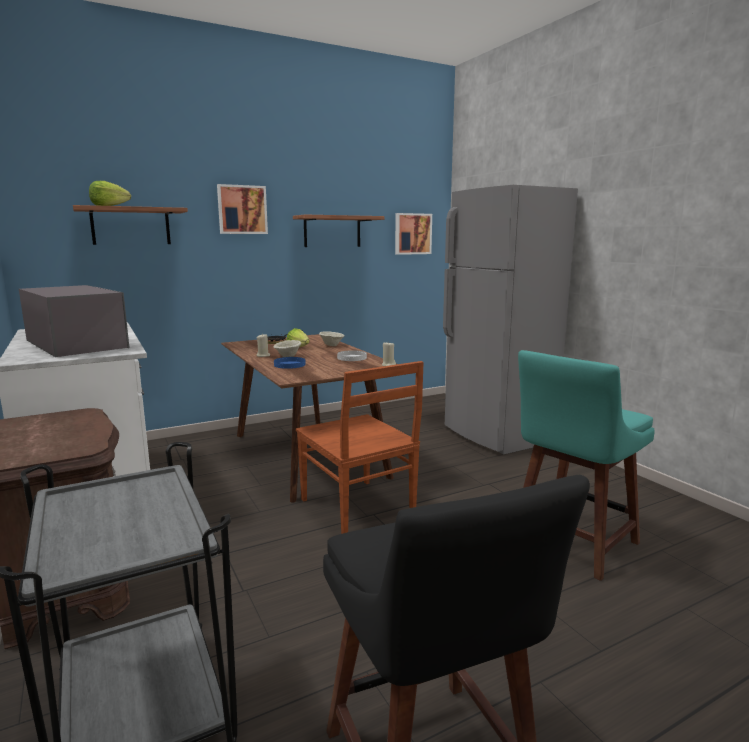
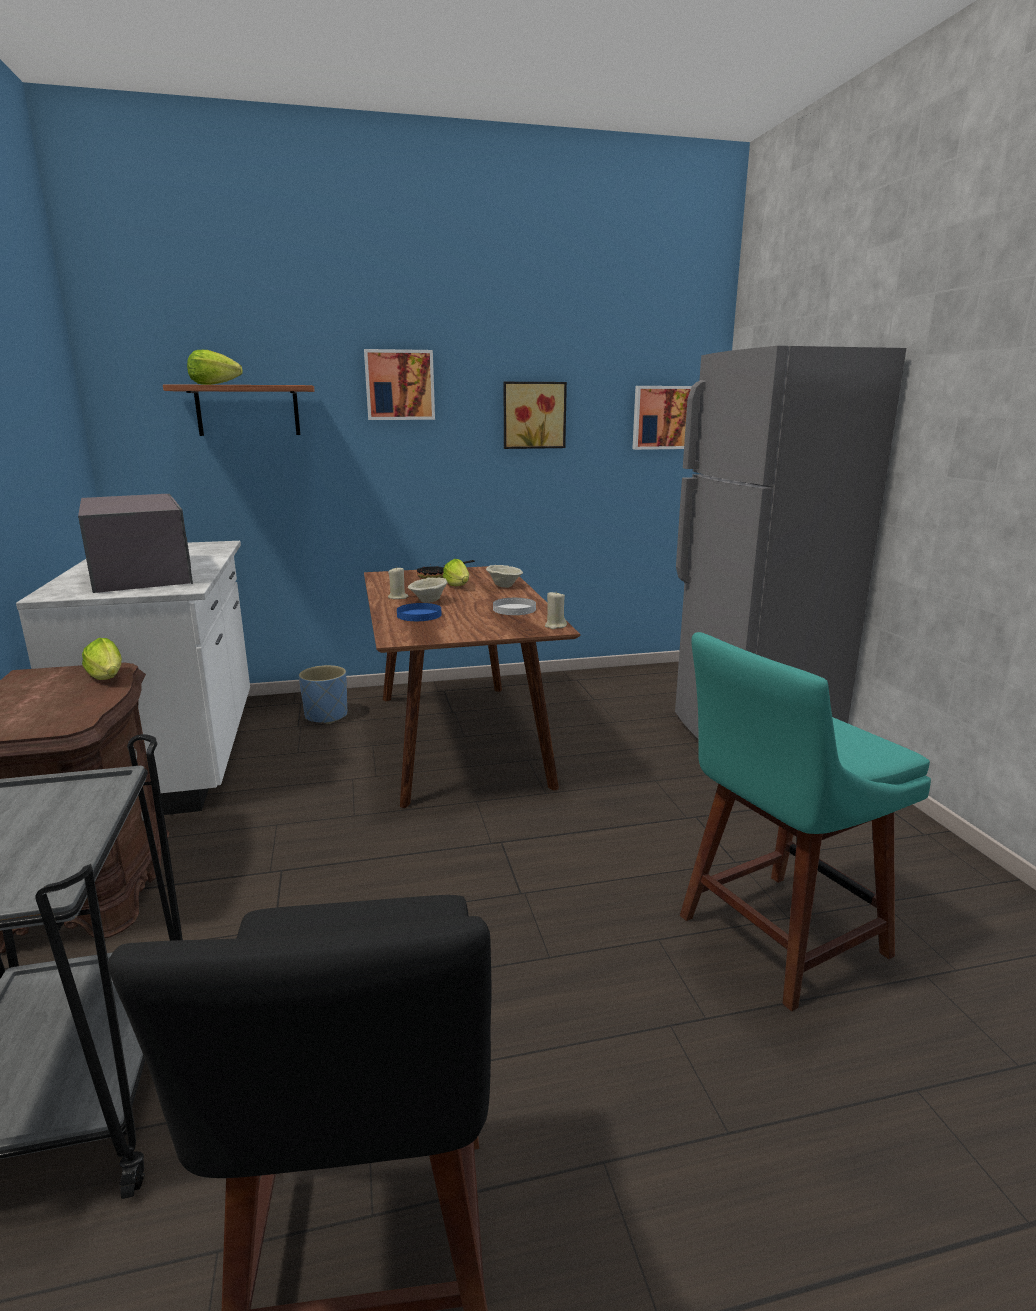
camera: 15 degrees right, 5 degrees up
(86, 418) = (107, 678): none -> lettuce
(200, 451) = (326, 716): none -> blue planter
(332, 231) = (533, 415): shelf -> picture
(358, 509) = (484, 831): brown chair -> none

